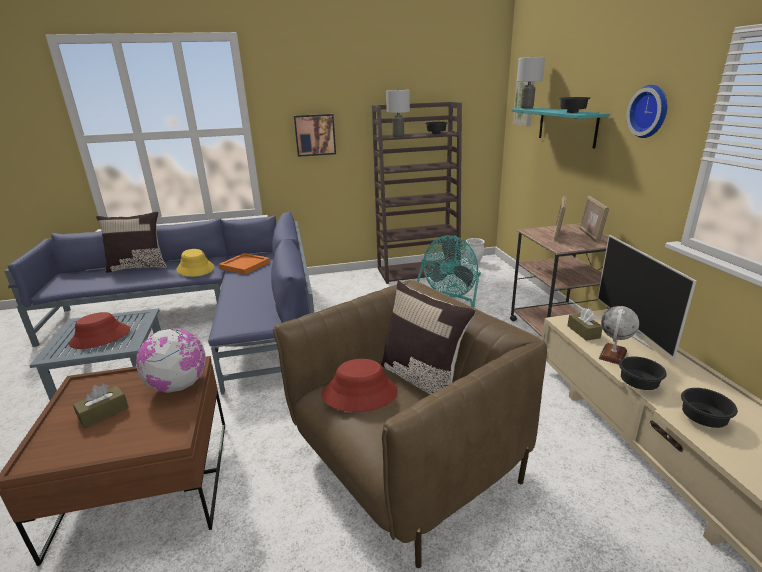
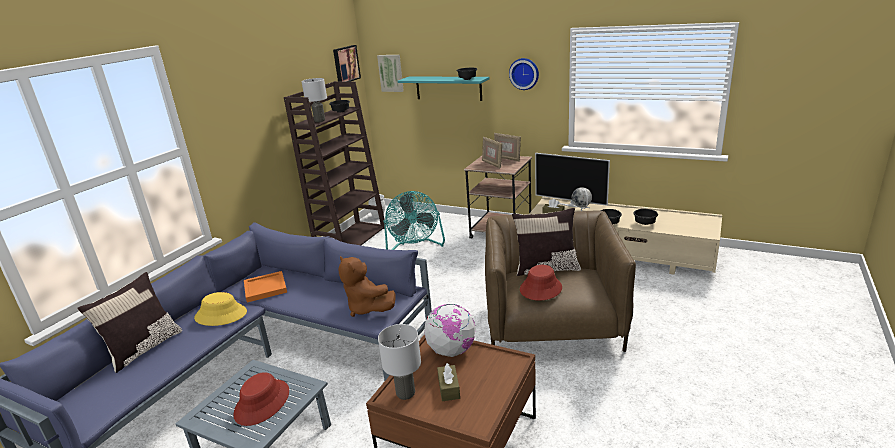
camera: 50 degrees left, 0 degrees up
(243, 314) = (367, 308): none -> brown plush toy
(315, 135) = (243, 138): picture -> picture (345, 64)
(527, 108) = (408, 78): white table lamp -> white table lamp (406, 393)

